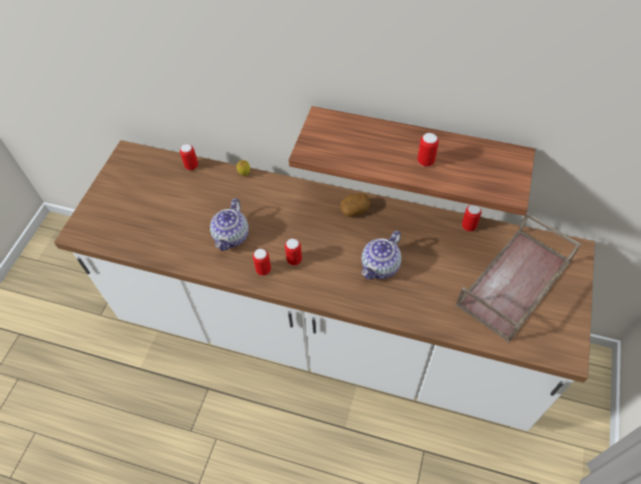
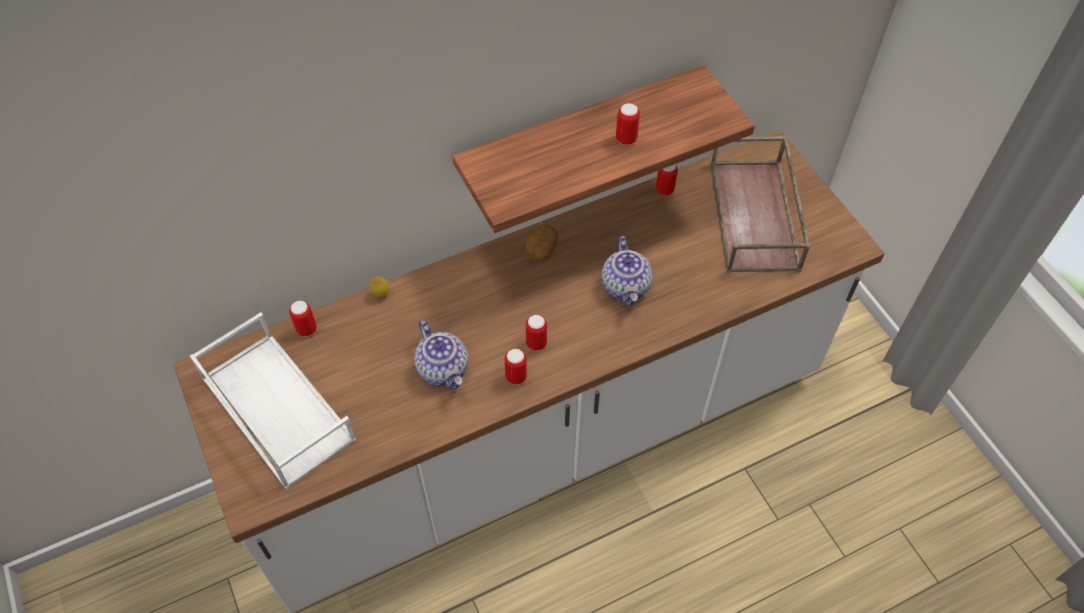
camera: 45 degrees left, 0 degrees up
(136, 195) = (275, 408): none -> white tray

